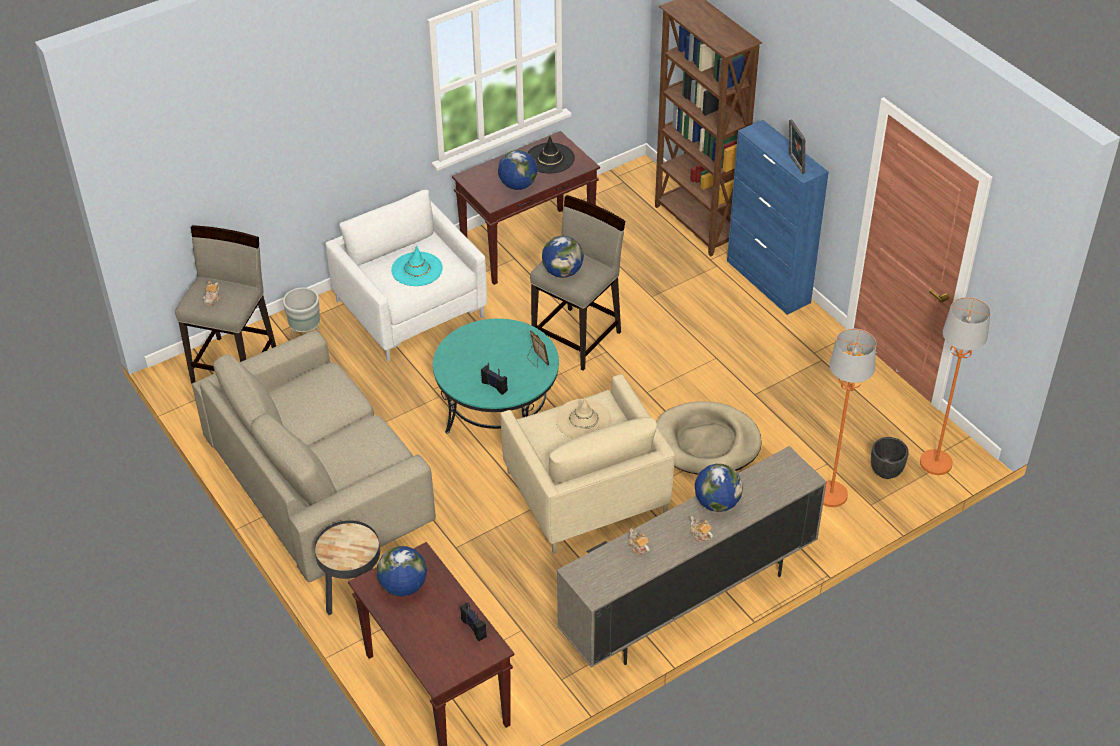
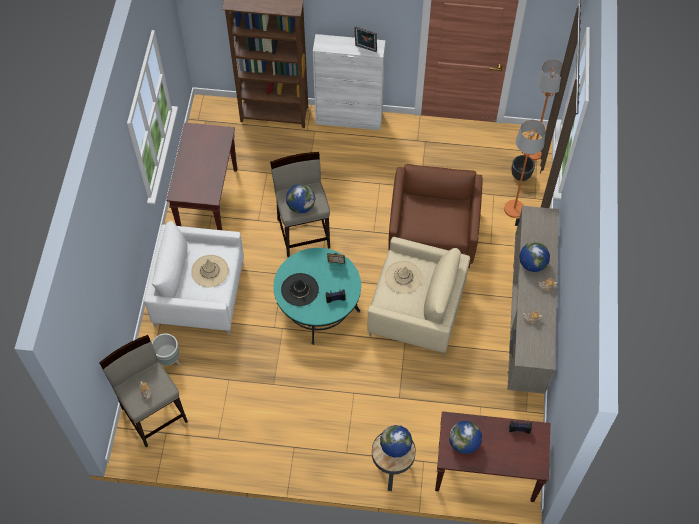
camera: 50 degrees left, 15 degrees up
(319, 478) = (287, 430): beige sofa -> none
(417, 269) = (209, 271): turquoise hat -> beige hat
(518, 185) = (209, 175): globe -> globe (395, 447)
(550, 158) = (203, 144): black hat -> black hat (299, 289)
(706, 442) = (432, 233): beige dog bed -> brown armchair
(768, 282) = (349, 119): blue cabinet -> white cabinet

